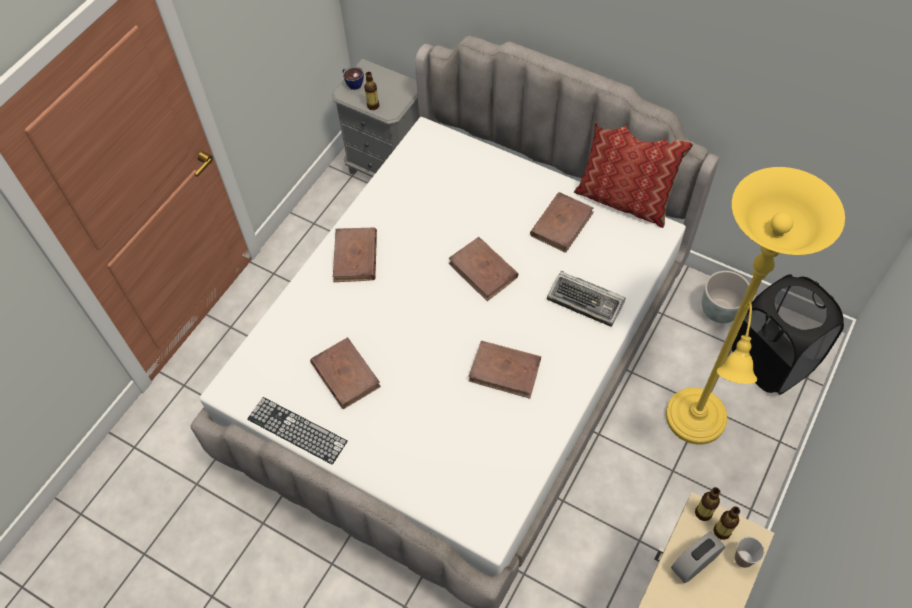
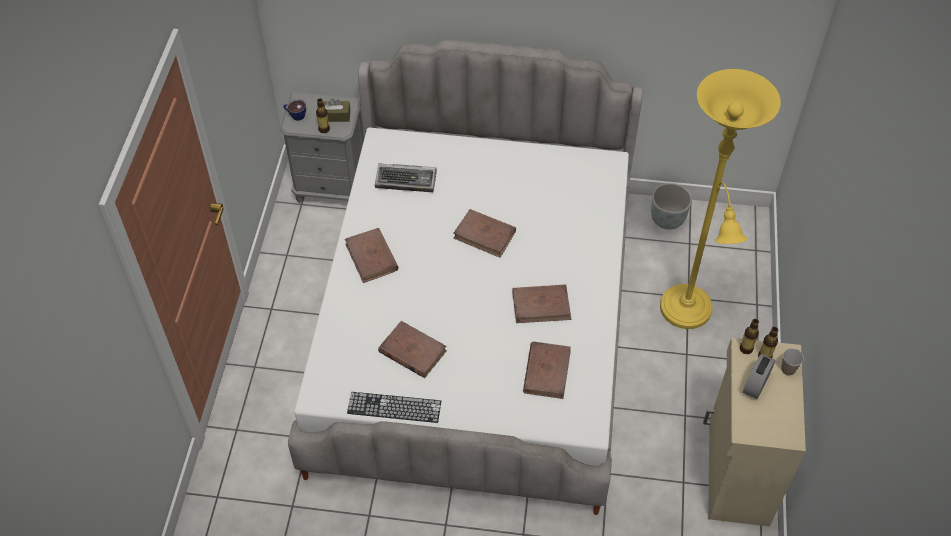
camera: 25 degrees left, 5 degrees down
(390, 95) = (335, 116): none -> brown tissue box
(561, 224) = (530, 179): brown book -> brown book (547, 371)
(586, 301) = (579, 233): keyboard -> keyboard (407, 180)
(624, 199) = (571, 145): pillow -> none
(771, 361) = (724, 246): black laundry basket -> none

